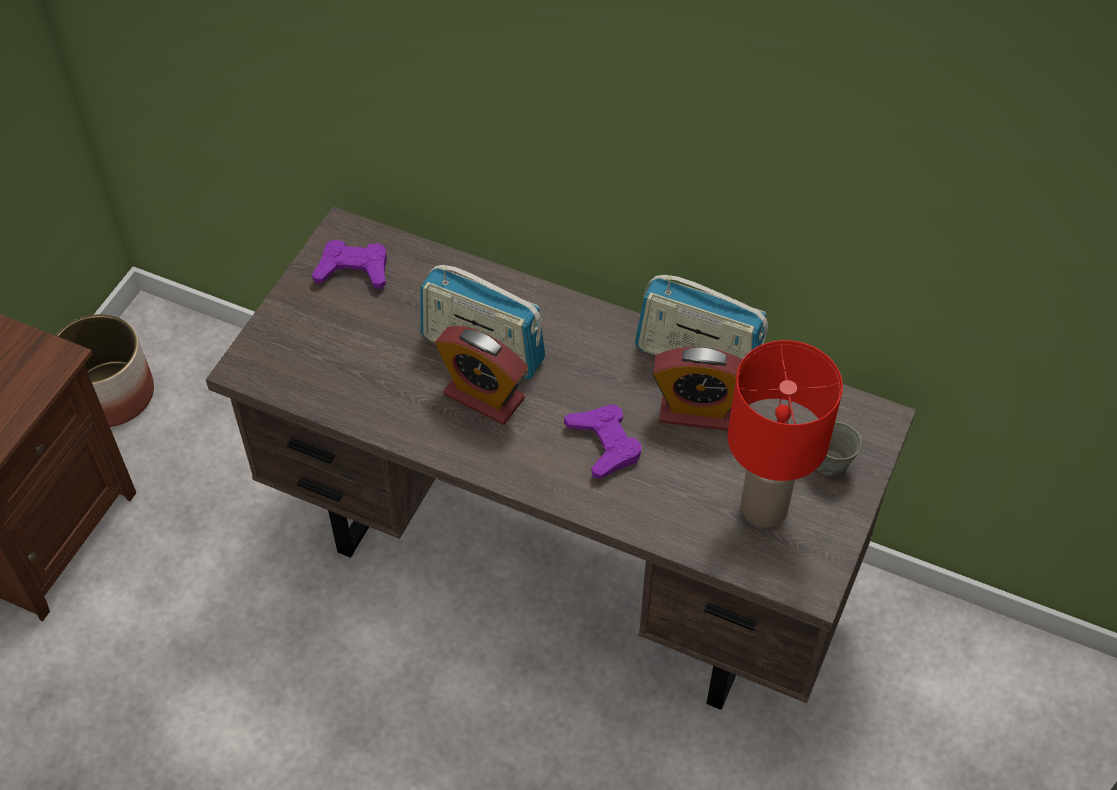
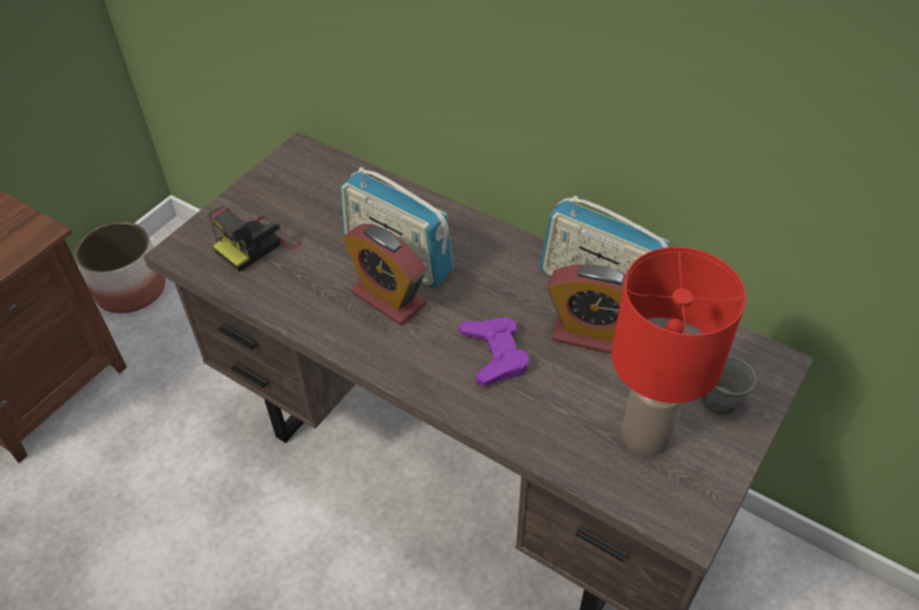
camera: 10 degrees right, 5 degrees down
(328, 352) = (258, 245): none -> camera
(353, 270) = (300, 181): purple game controller -> none

